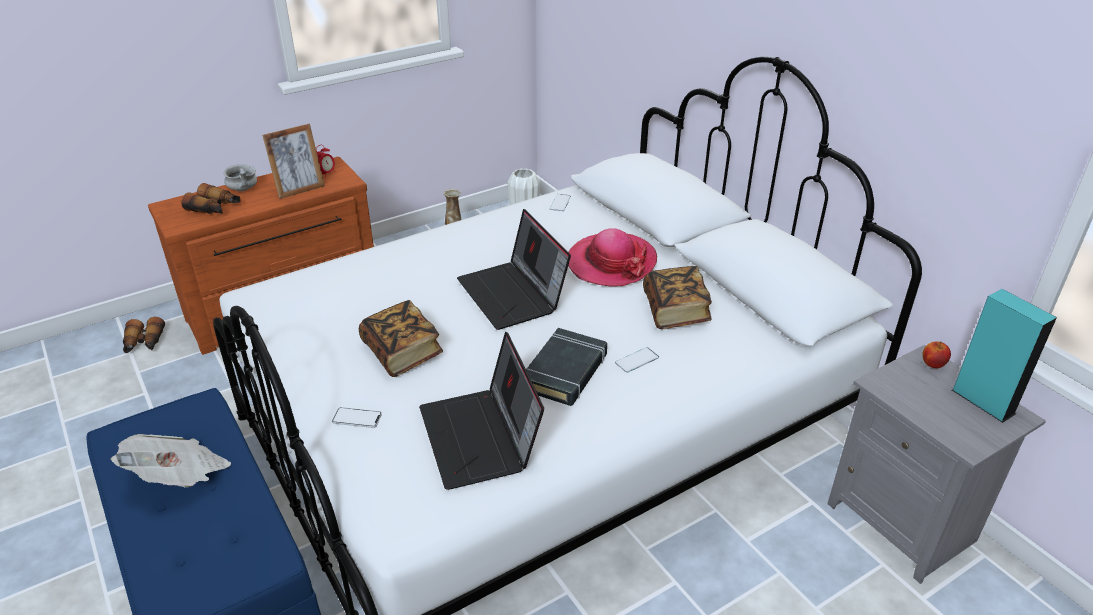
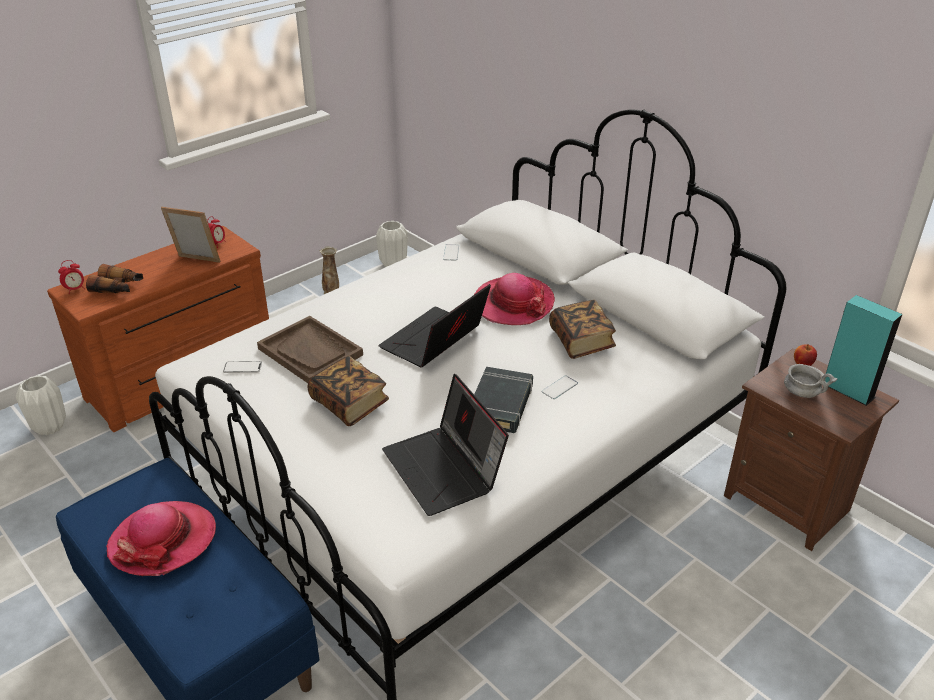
camera: 10 degrees left, 0 degrees up
(144, 343) = (49, 427): binoculars -> white vase
(174, 206) = (75, 289): none -> alarm clock
(180, 477) = (163, 541): newspaper -> hat
(244, 189) = (140, 266): grey bowl -> grey bowl (802, 393)
(299, 190) = (196, 262): picture frame -> picture frame turned 120 degrees counterclockwise
(357, 418) = (328, 466): phone -> phone (242, 368)
(380, 292) = (310, 352): none -> brown tray
(514, 295) = (434, 342): laptop -> laptop turned 75 degrees clockwise
(903, 522) = (788, 502): grey nightstand -> brown nightstand

